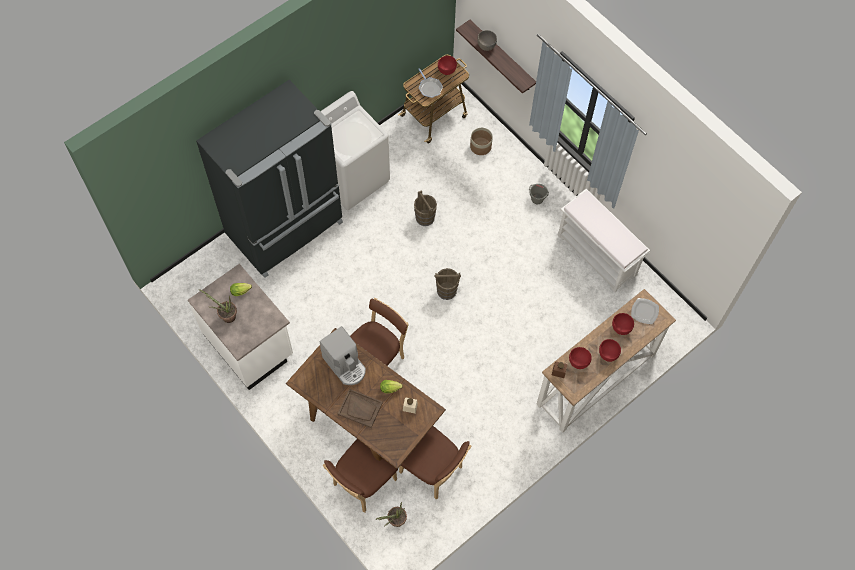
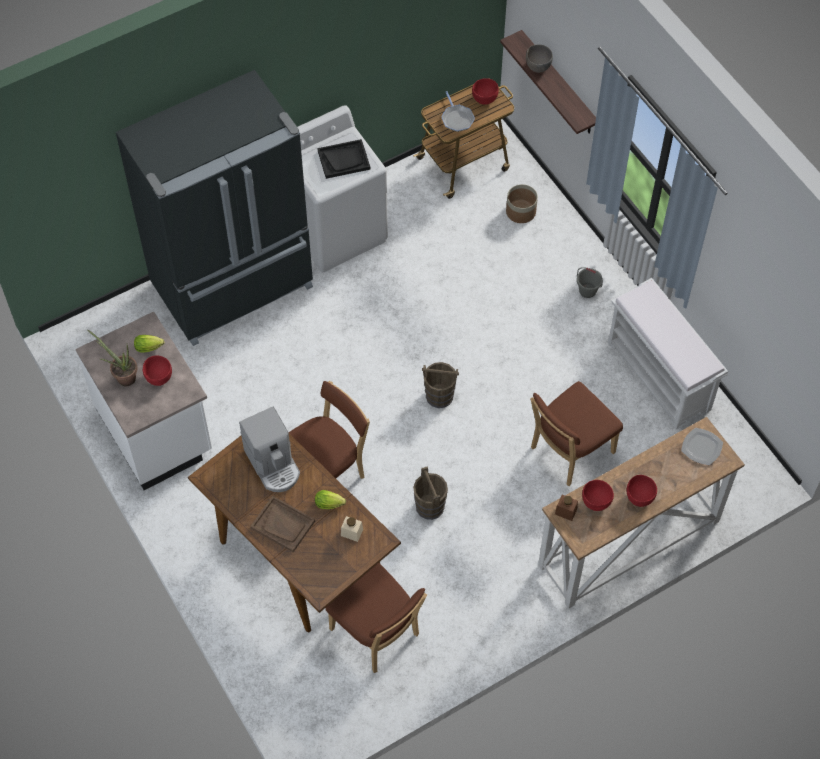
camera: 10 degrees right, 5 degrees down
(357, 131) = (344, 160): none -> black tray
(362, 484) = (275, 637): brown chair -> brown chair (569, 452)
(394, 521) = (310, 694): potted plant -> none
(425, 218) = (427, 296): brown bucket -> brown bucket (430, 507)
(621, 328) = (664, 464): red bowl -> red bowl (159, 377)

